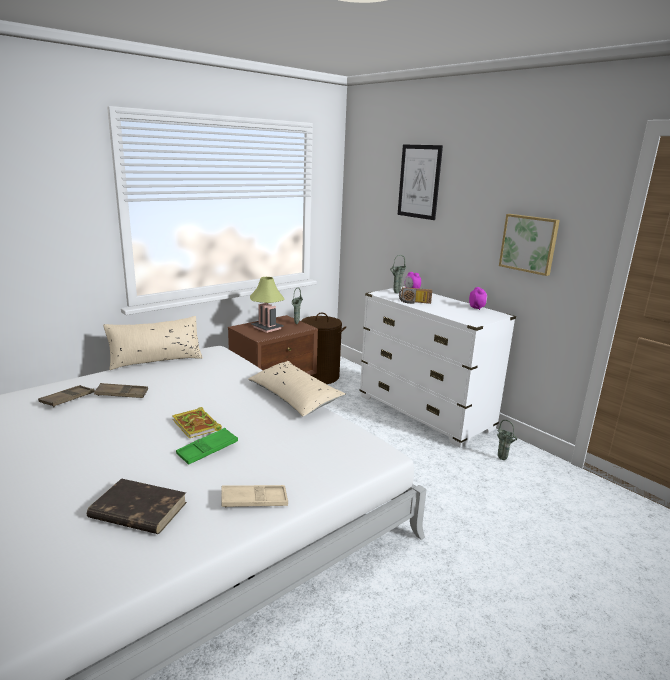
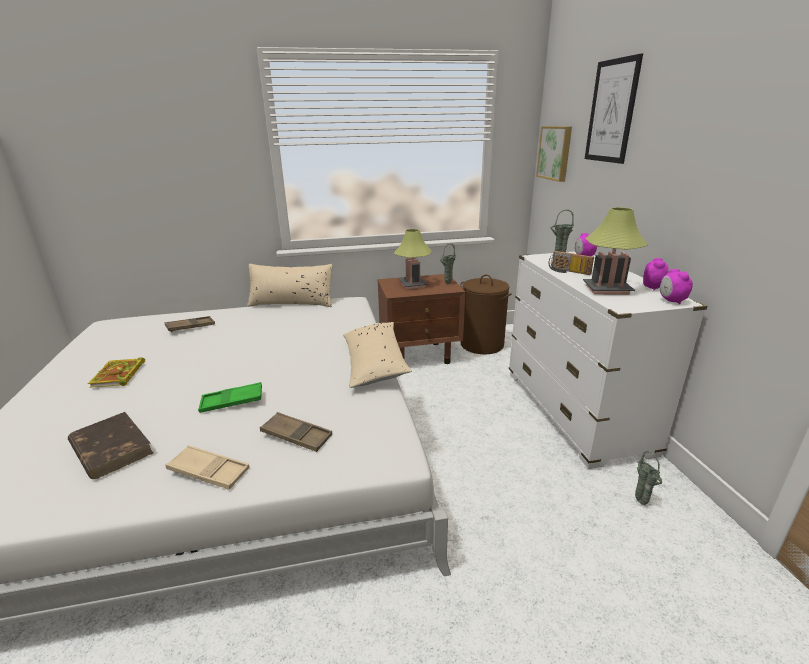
camera: 30 degrees right, 5 degrees up
(122, 394) = (230, 330): brown tray -> brown tray (296, 436)
(197, 425) = (252, 374): book -> book (118, 376)
(452, 312) = (607, 289): none -> table lamp
(495, 315) = (671, 301): none -> alarm clock
(529, 243) = (742, 194): picture -> picture (555, 153)

